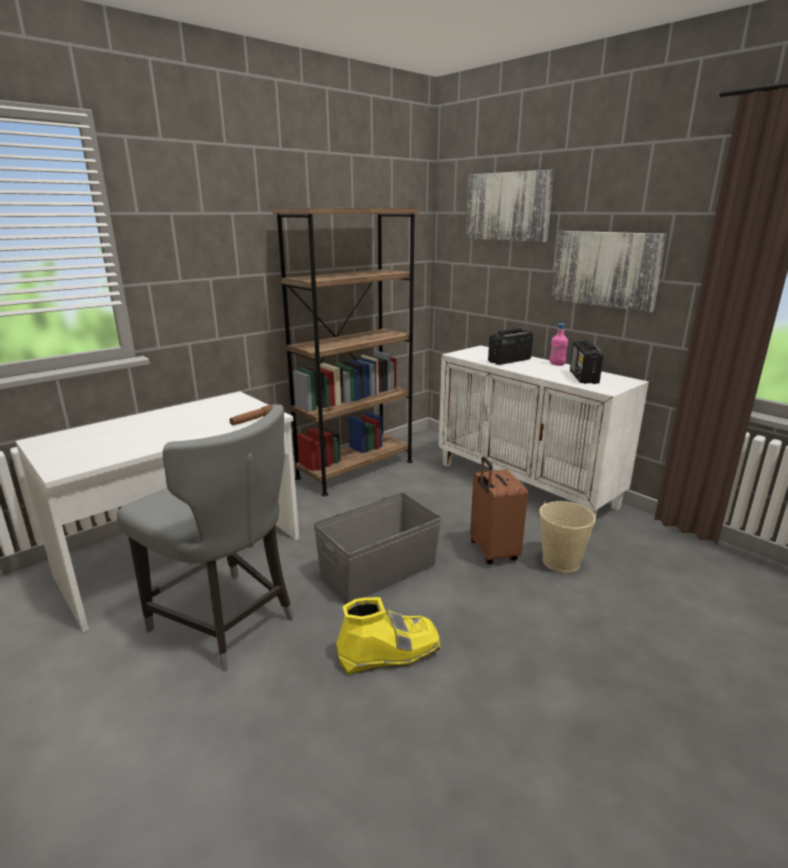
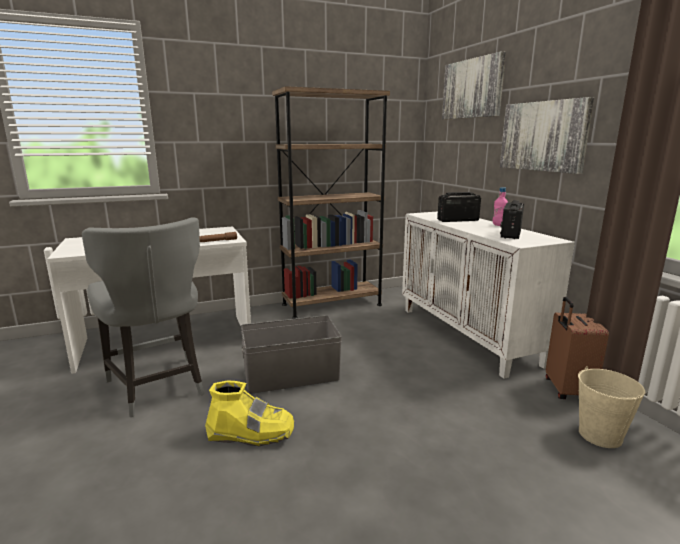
camera: 20 degrees right, 5 degrees down
(492, 552) = (396, 380): brown suitcase -> brown suitcase (566, 390)
(561, 562) = (453, 399): beige bucket -> beige bucket (600, 435)

